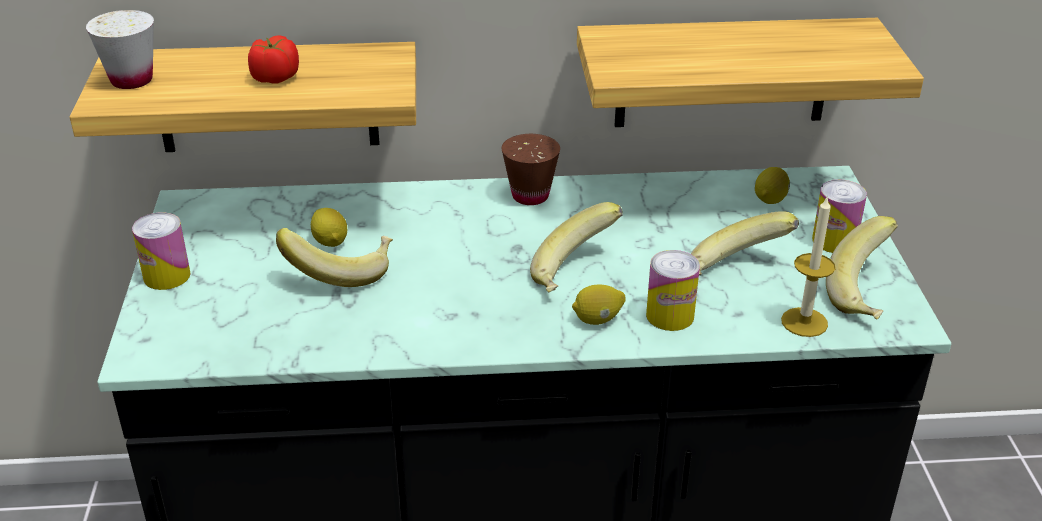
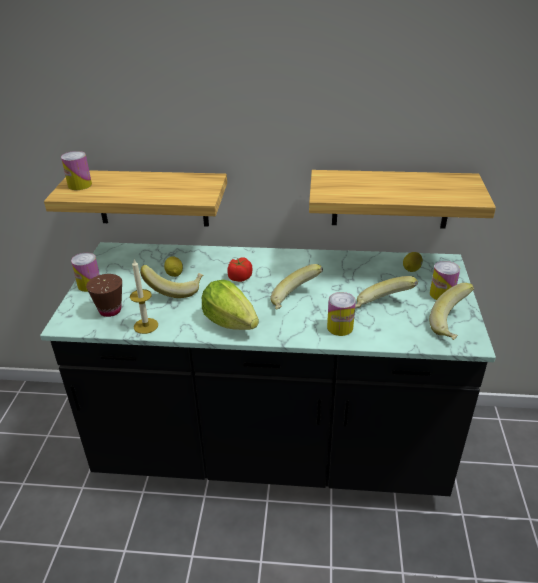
camera: 10 degrees right, 0 degrees up
(132, 80) = (80, 185): white cup -> can
(275, 78) = (149, 187): tomato -> tomato (240, 278)
(465, 323) = (230, 322): none -> lettuce
(530, 196) = (283, 258): brown cup -> brown cup (110, 310)
(597, 320) = (300, 326): lemon -> none
(804, 322) = (413, 337): candle -> candle (146, 326)

